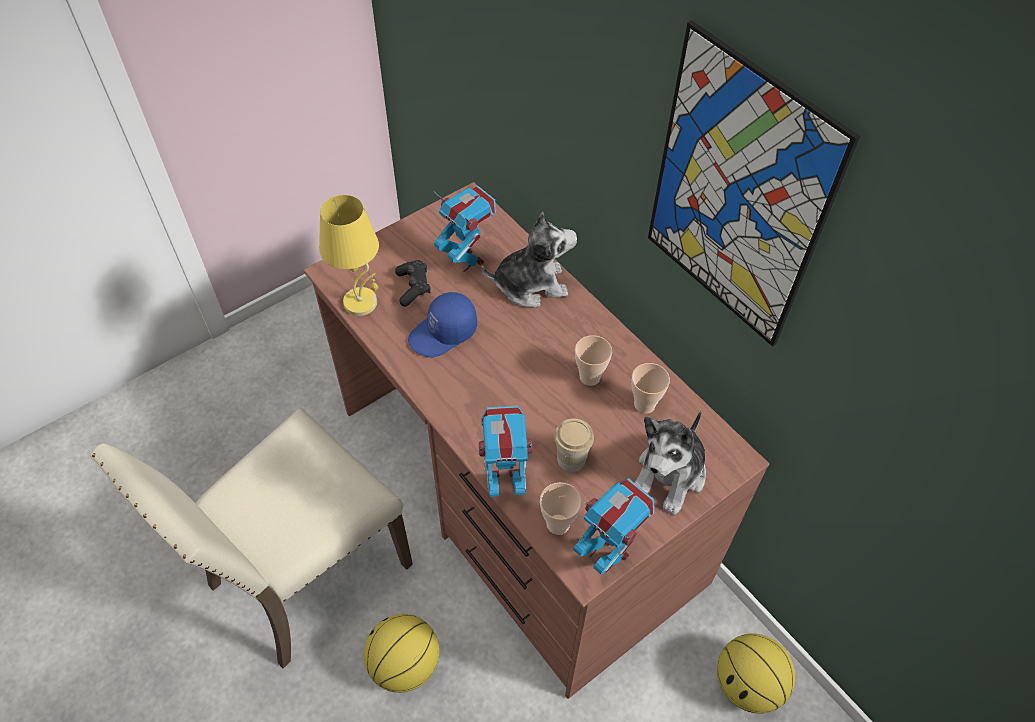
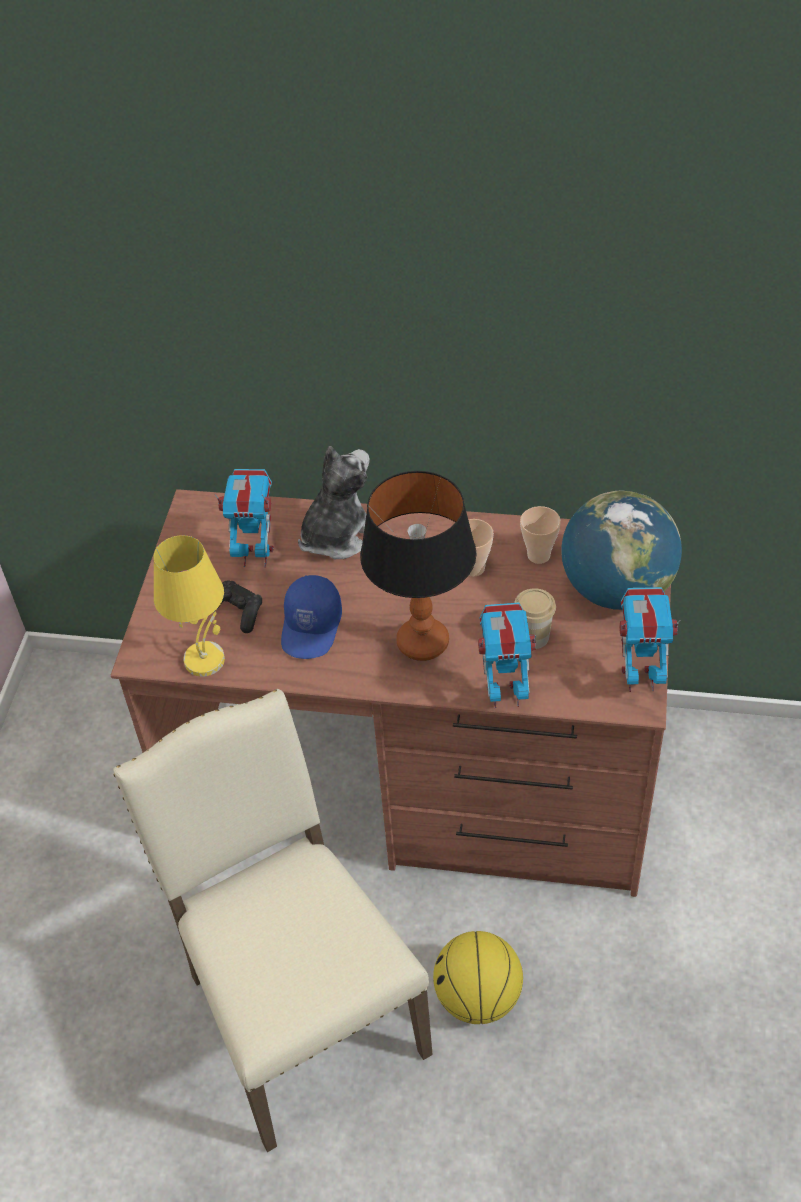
camera: 40 degrees left, 5 degrees down
(303, 574) = (300, 1013): beige chair -> beige chair turned 150 degrees clockwise
(495, 400) = (422, 643): none -> table lamp
(504, 482) = (504, 694): toy robot -> toy robot turned 45 degrees clockwise
(558, 524) = (580, 689): cup -> none
(670, 475) = (616, 589): plush toy -> globe
(737, 194) = (548, 297): picture -> none
(747, 684) = (750, 763): basketball -> none

